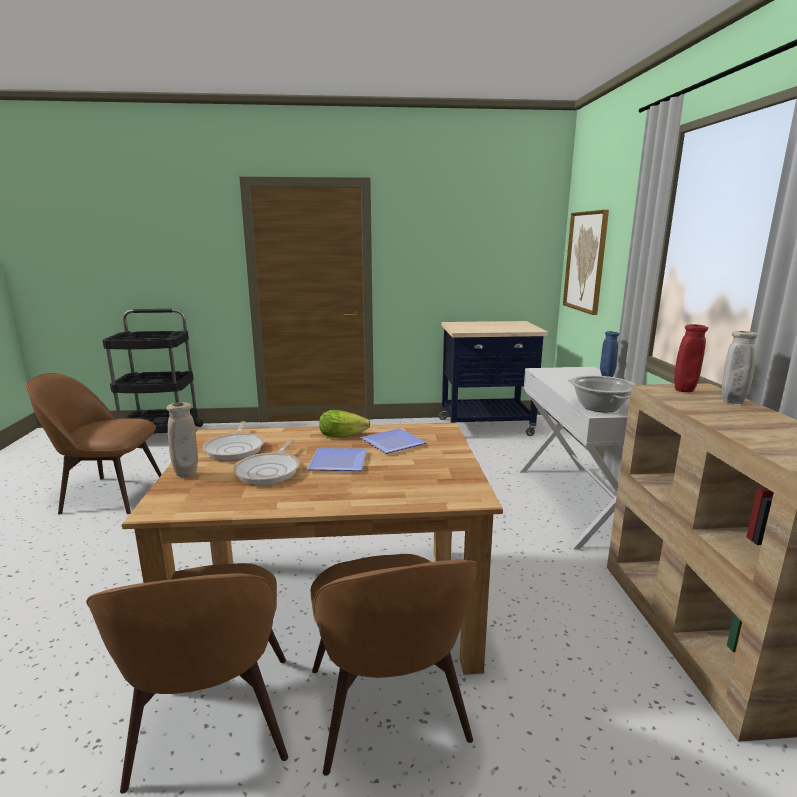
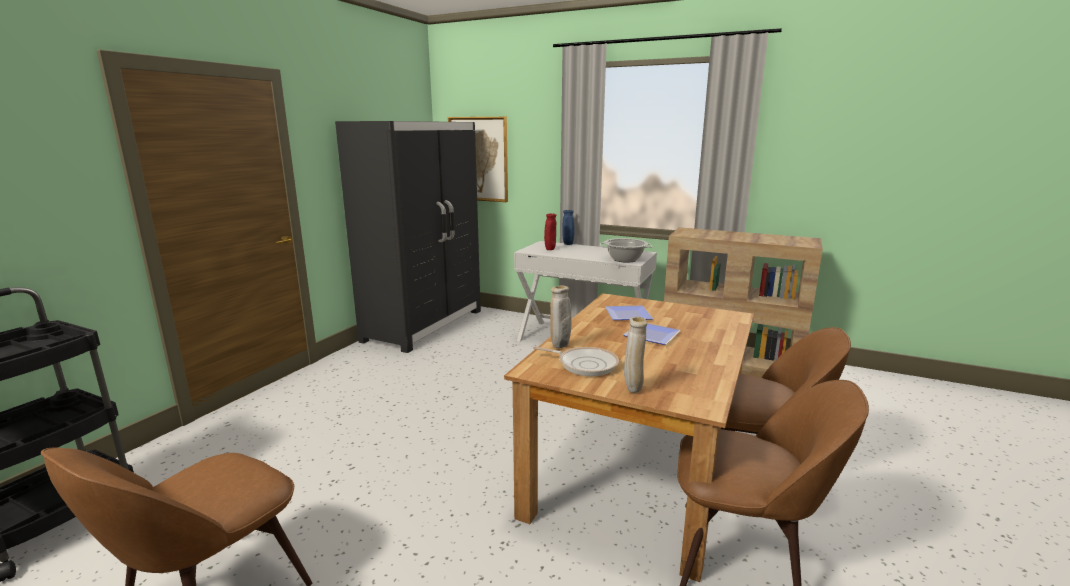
camera: 60 degrees left, 0 degrees up
(270, 471) = (650, 358): frying pan -> none
(345, 435) = (594, 325): lettuce -> none
(486, 427) = (426, 325): blue cart -> black cabinet
(684, 391) = (691, 232): red vase -> red vase (550, 249)
(732, 402) = (717, 232): beige vase -> beige vase (560, 347)

